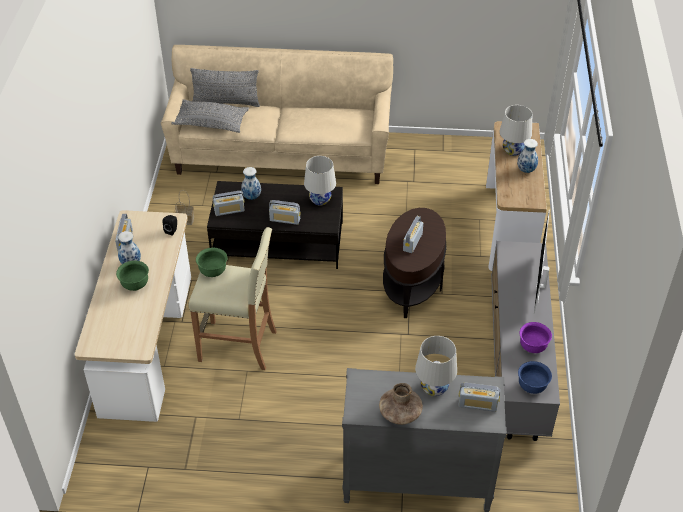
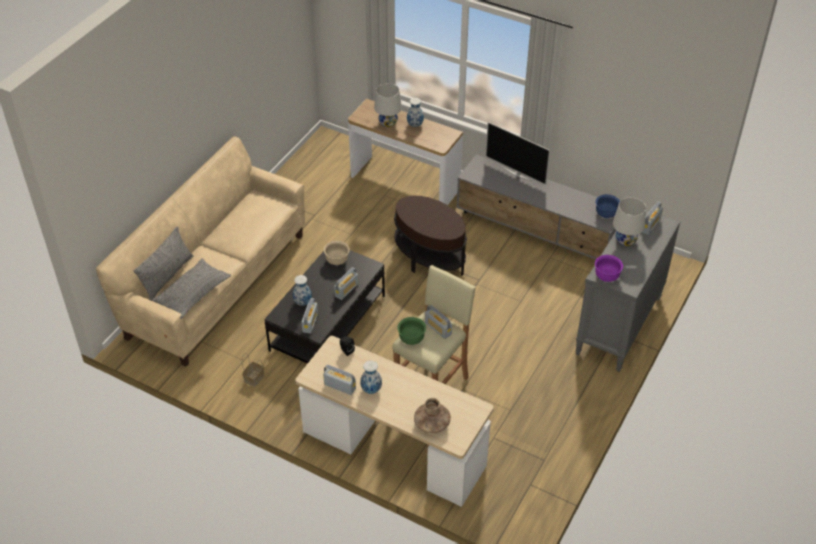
camera: 65 degrees left, 0 degrees up
(135, 285) = (400, 393): green bowl -> none
(320, 199) = (337, 261): white table lamp -> beige bowl
(400, 413) = (640, 265): brown vase -> brown vase (431, 424)
(412, 242) = (433, 220): radio -> radio (438, 328)
(533, 347) = (571, 199): purple bowl -> purple bowl (606, 277)

